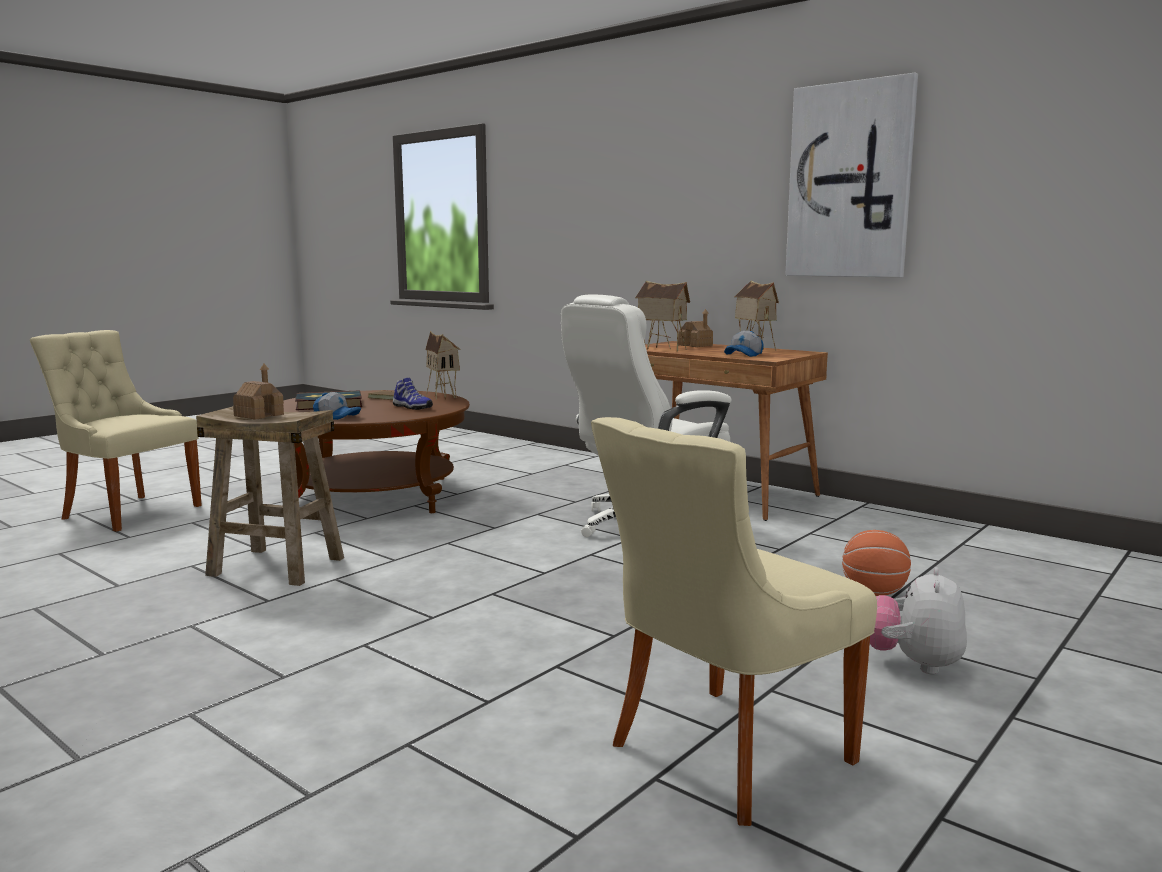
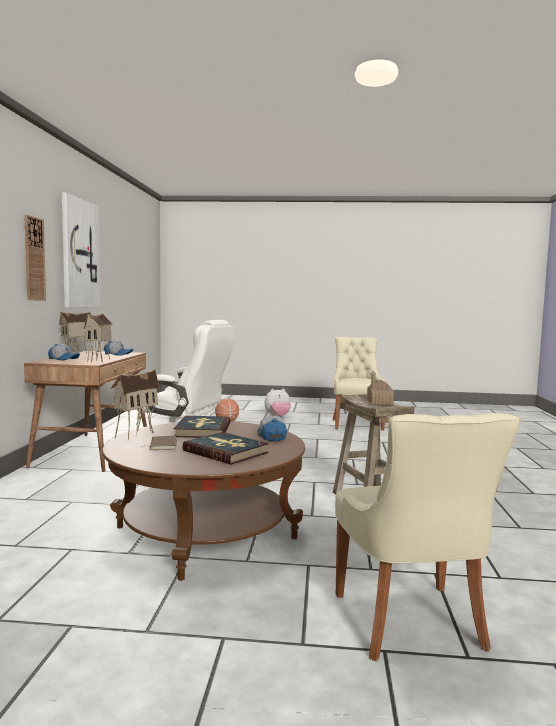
camera: 125 degrees left, 5 degrees down
(411, 407) = (202, 430): shoe -> book
(695, 345) = (64, 359): toy house -> cap
(722, 207) = (34, 259): none -> wall clock
(723, 755) = (356, 424): beige chair -> beige chair turned 105 degrees counterclockwise

